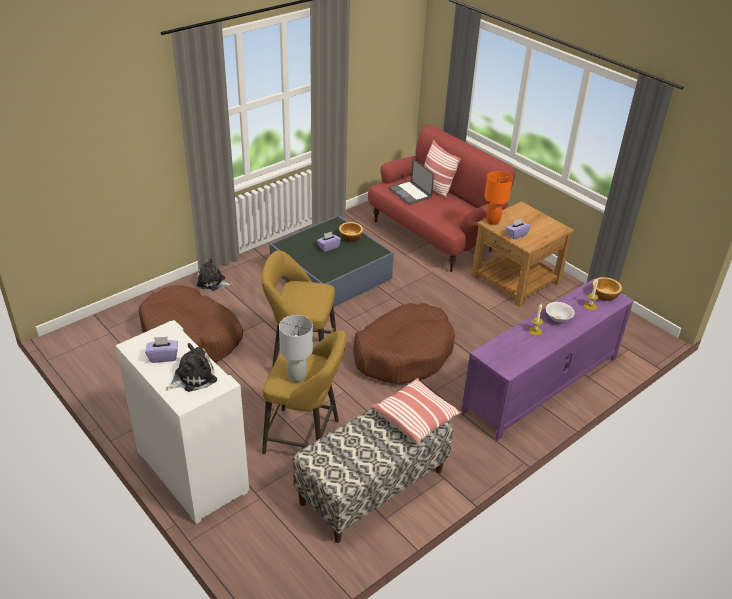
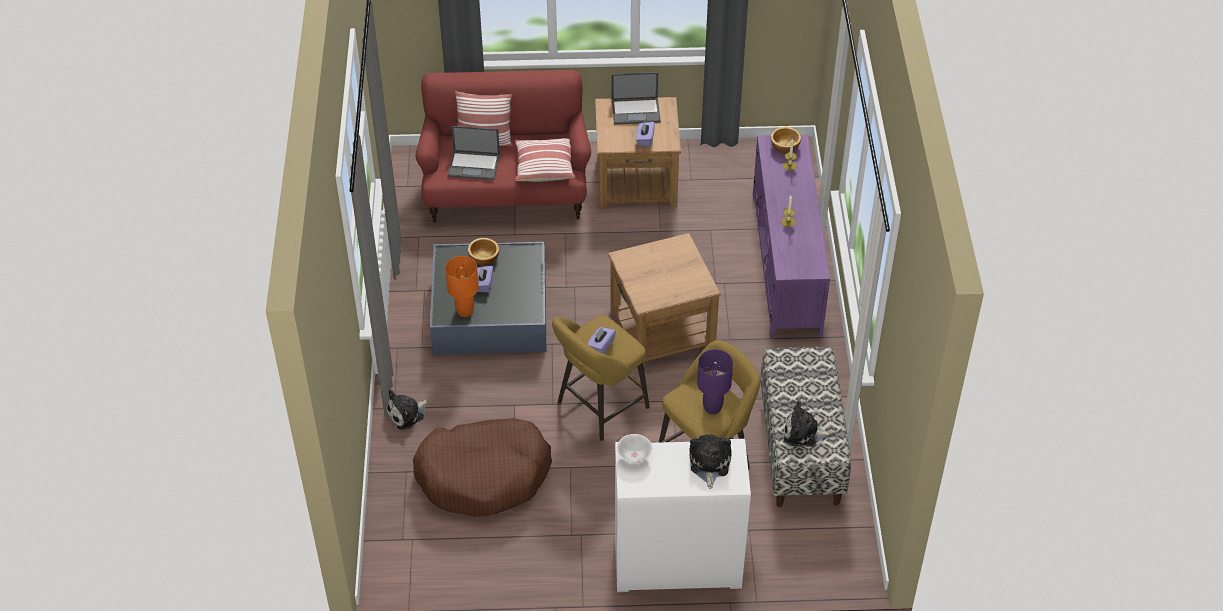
camera: 50 degrees left, 10 degrees up
(163, 357) = (664, 471): purple tissue box -> purple tissue box (601, 346)
(297, 377) = (713, 408): grey table lamp -> purple table lamp
(342, 453) = (803, 433): none -> plush toy
(403, 353) = (662, 329): brown dog bed -> brown side table
(416, 418) = (804, 364): pillow -> pillow (544, 167)
(493, 221) = (609, 141): orange table lamp -> orange table lamp (465, 311)
(536, 220) = (636, 111): none -> laptop
(558, 318) = (786, 196): white bowl -> white bowl (634, 456)

